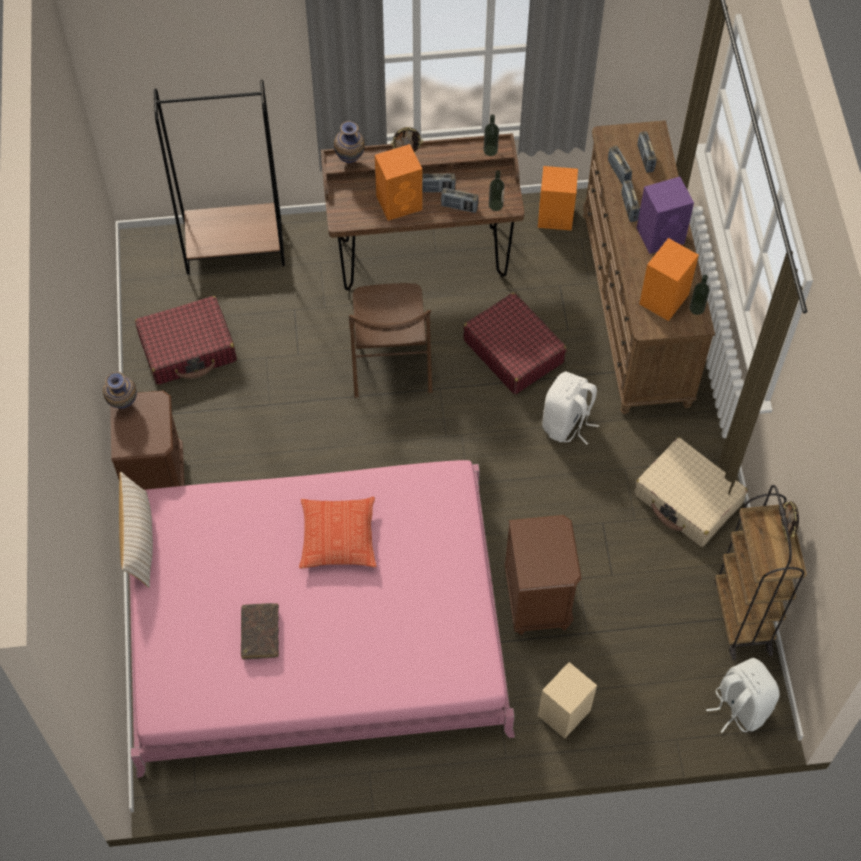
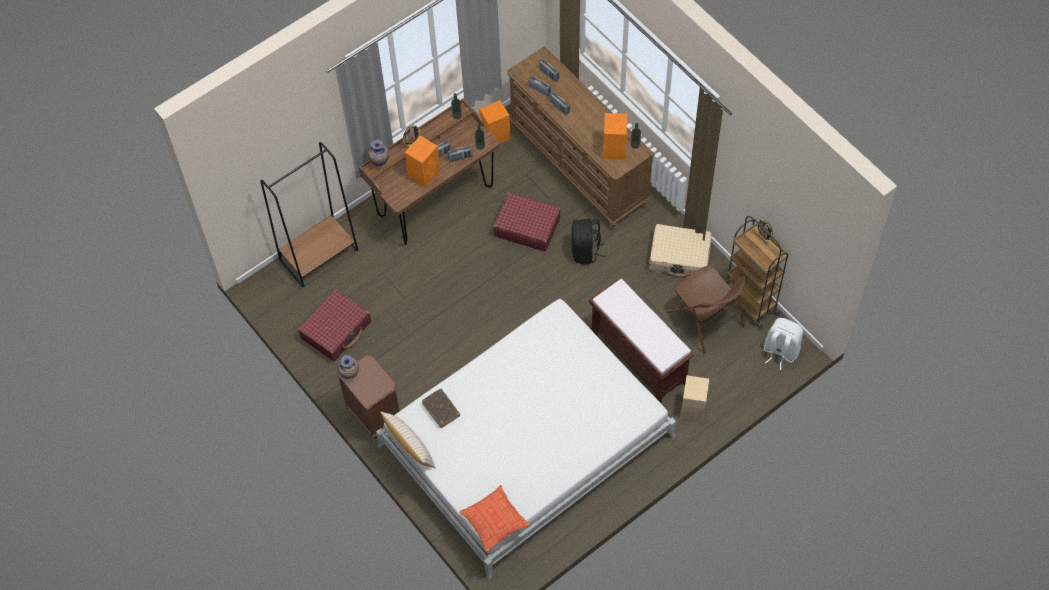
camera: 30 degrees left, 0 degrees up
(260, 633) = (515, 456): brown book -> brown book (441, 410)
(316, 624) = (527, 440): pink bed -> white bed
(338, 538) = (520, 381): orange pillow -> orange pillow (494, 521)
(390, 358) = (459, 270): brown chair -> brown chair (705, 319)
(536, 601) = (637, 358): brown nightstand -> brown bench
(567, 423) = (585, 251): white backpack -> black backpack
(661, 235) = (588, 113): purple speaker -> none

